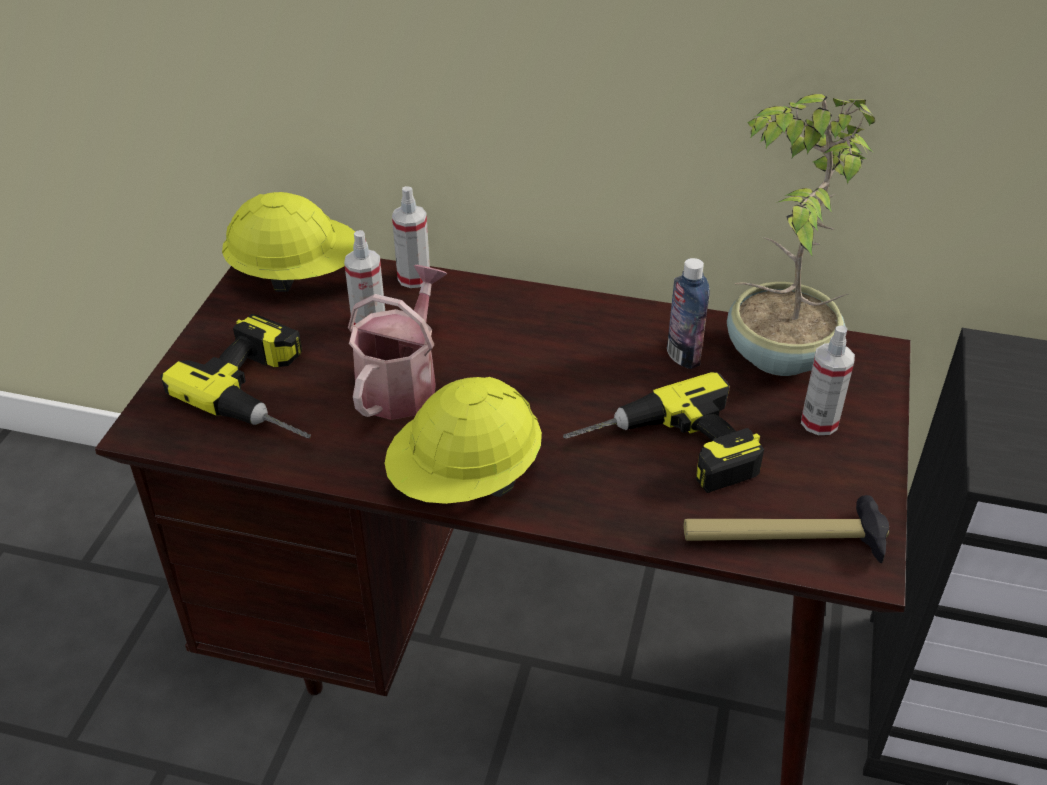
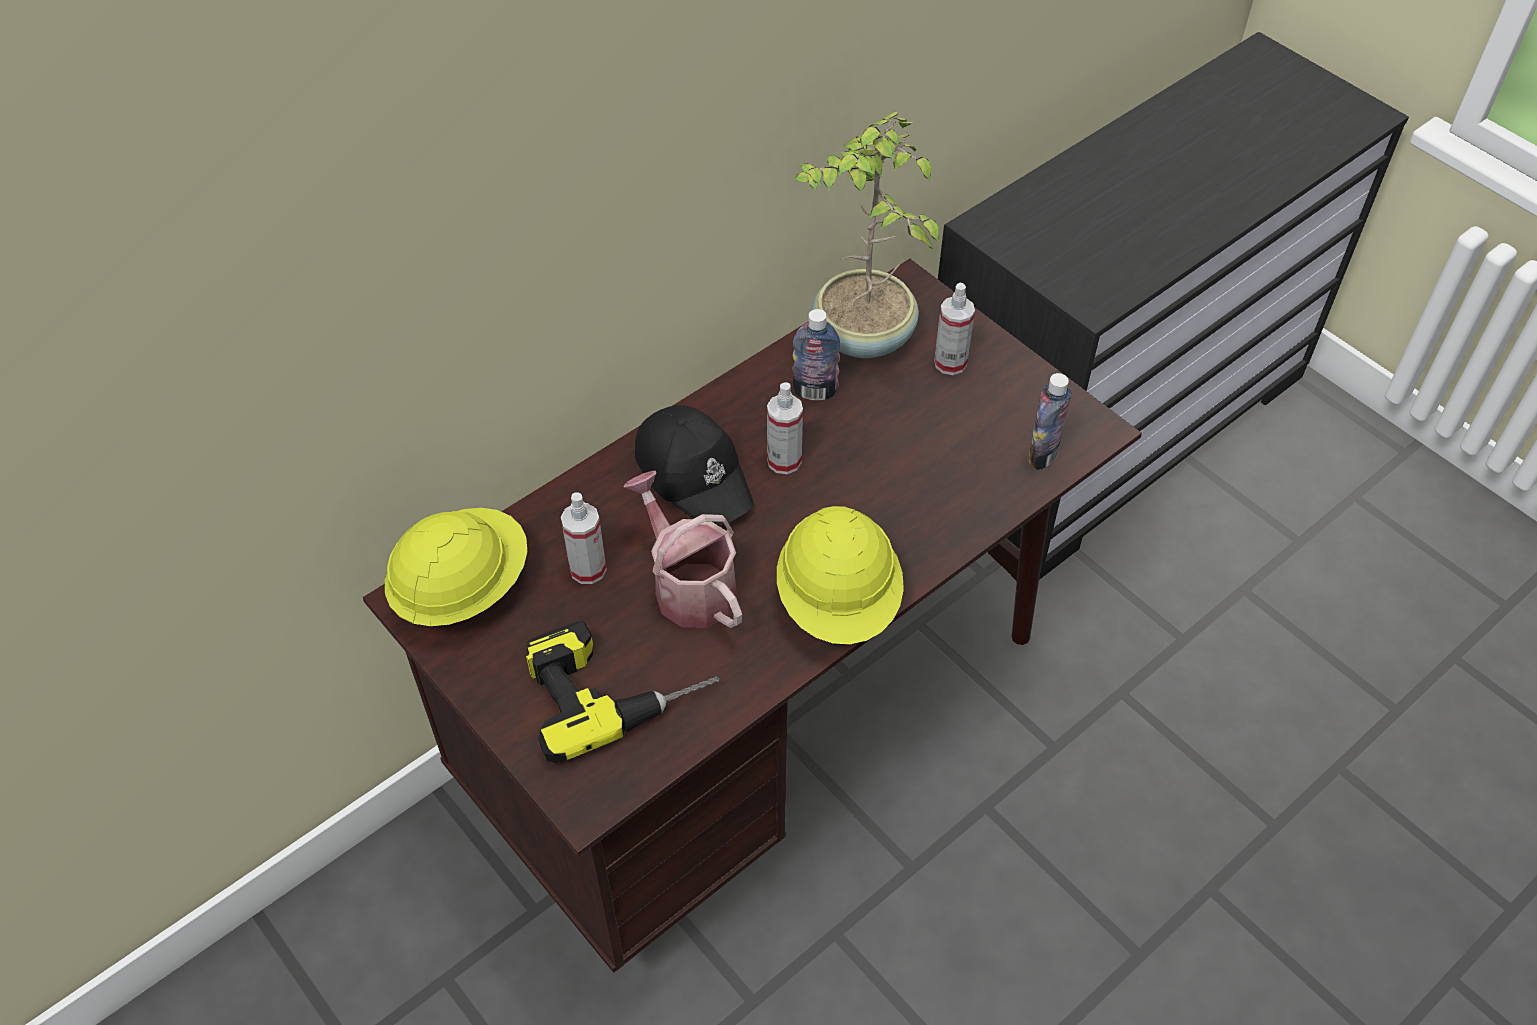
camera: 55 degrees left, 10 degrees up
(414, 278) = (551, 505): spray bottle -> spray bottle (784, 461)
(519, 332) = (694, 474): none -> black cap
(666, 453) = (911, 466): power drill -> none
(783, 539) = (1042, 455): hammer -> bottle

